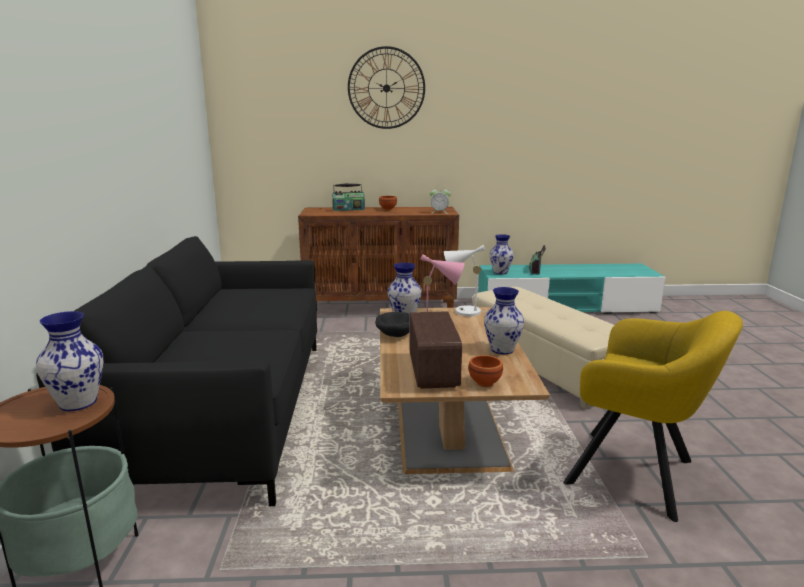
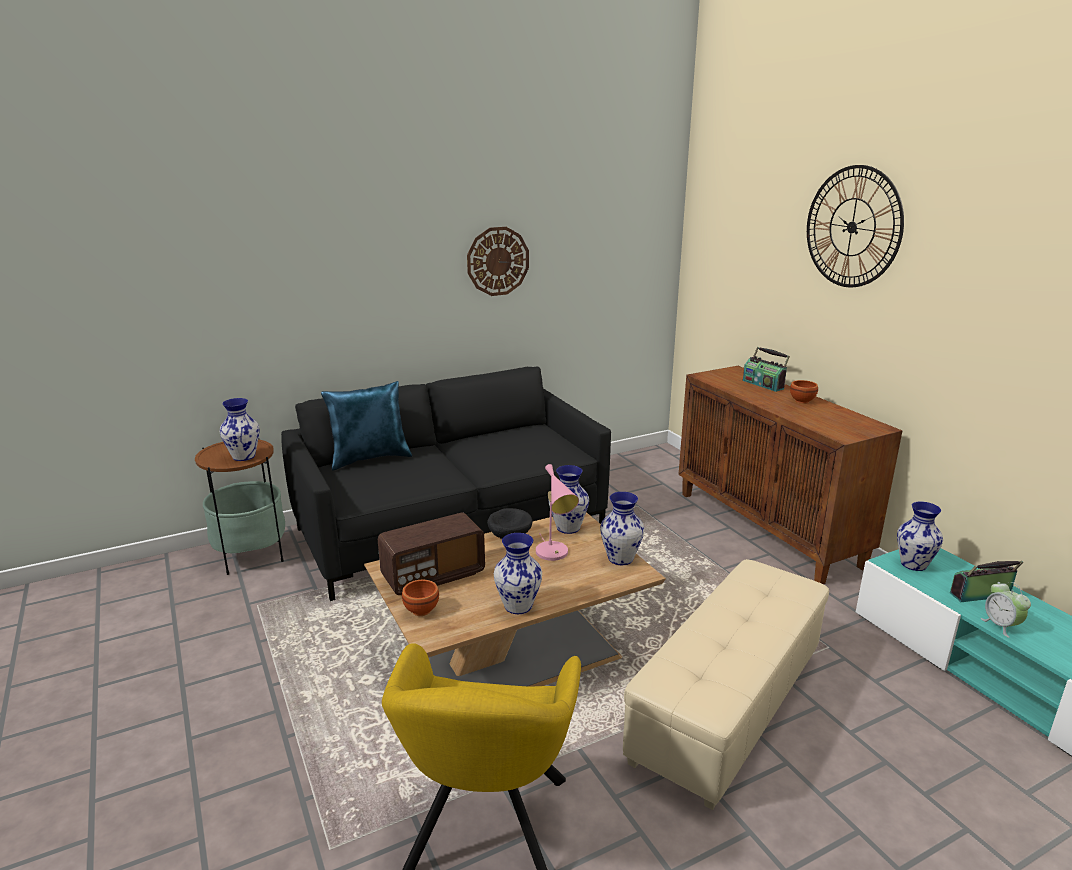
camera: 65 degrees right, 5 degrees up
(139, 130) = (497, 261): none -> wall clock
(167, 357) = (370, 458): none -> blue pillow
(439, 212) = (837, 431): alarm clock -> alarm clock (1001, 626)
(463, 312) = (620, 559): white table lamp -> vase

